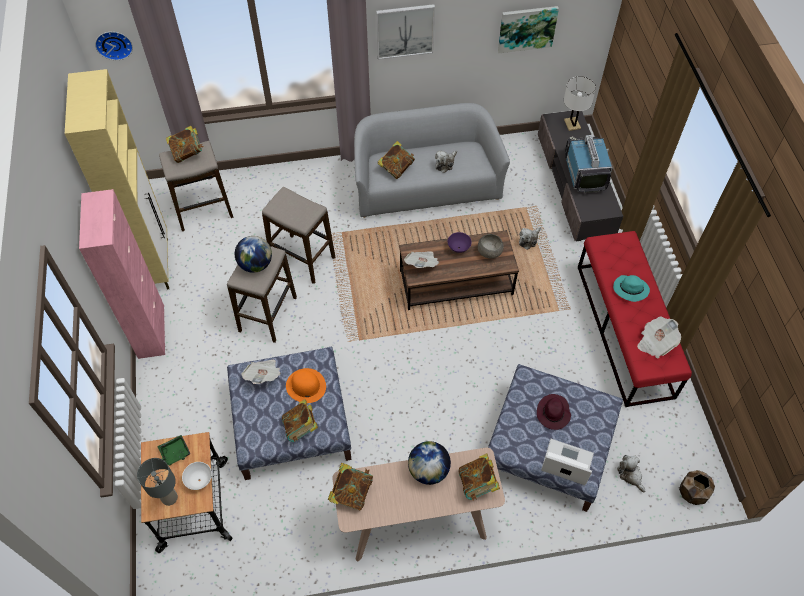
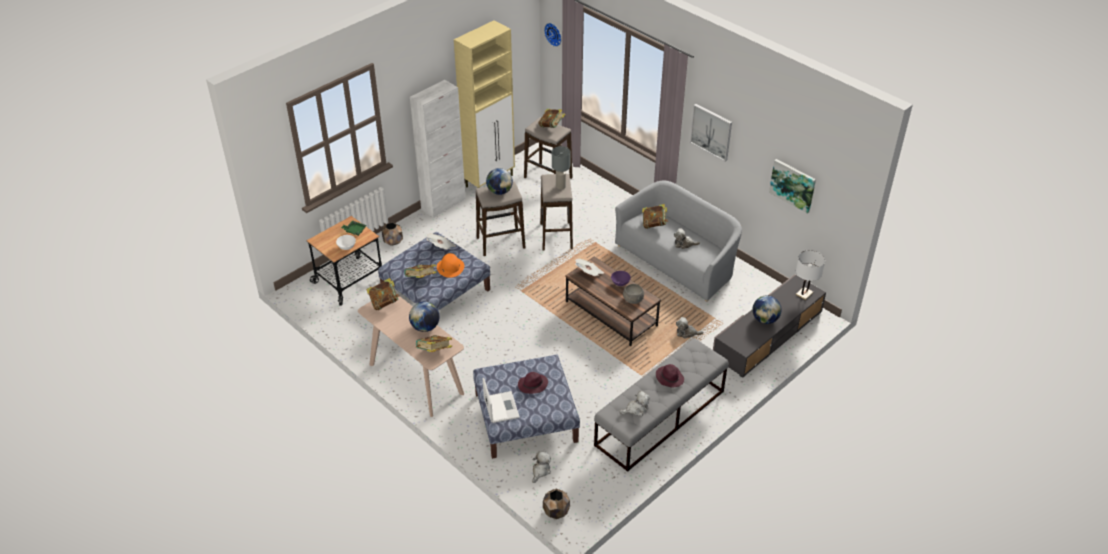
camera: 55 degrees right, 15 degrees down
(151, 331) = (443, 204): pink cabinet -> white cabinet
(167, 419) = (393, 241): none -> brown planter
(170, 497) = (328, 242): grey table lamp -> grey table lamp (561, 186)
(584, 172) = (765, 319): television -> globe
(624, 330) = (660, 418): red bench -> grey bench
(630, 289) = (669, 377): turquoise hat -> purple hat
(655, 342) = (636, 409): newspaper -> plush toy

